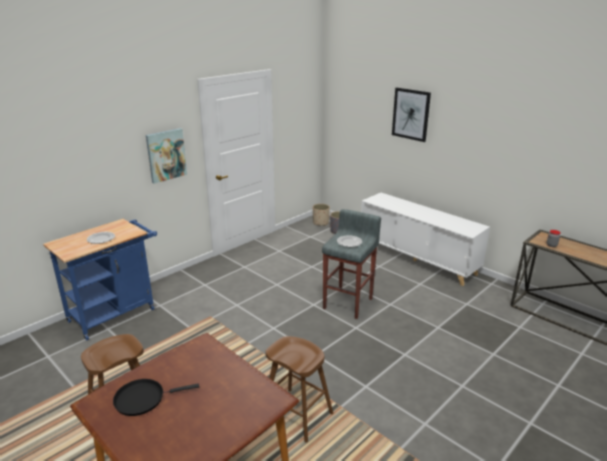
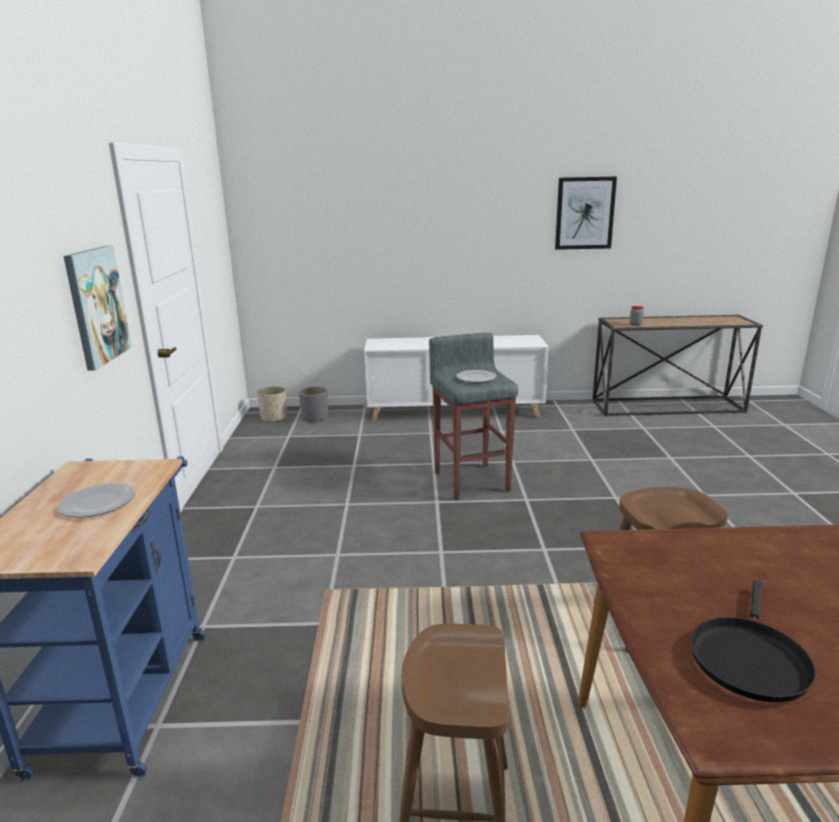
camera: 45 degrees left, 5 degrees down
(411, 114) = (400, 210): picture -> picture (584, 213)

